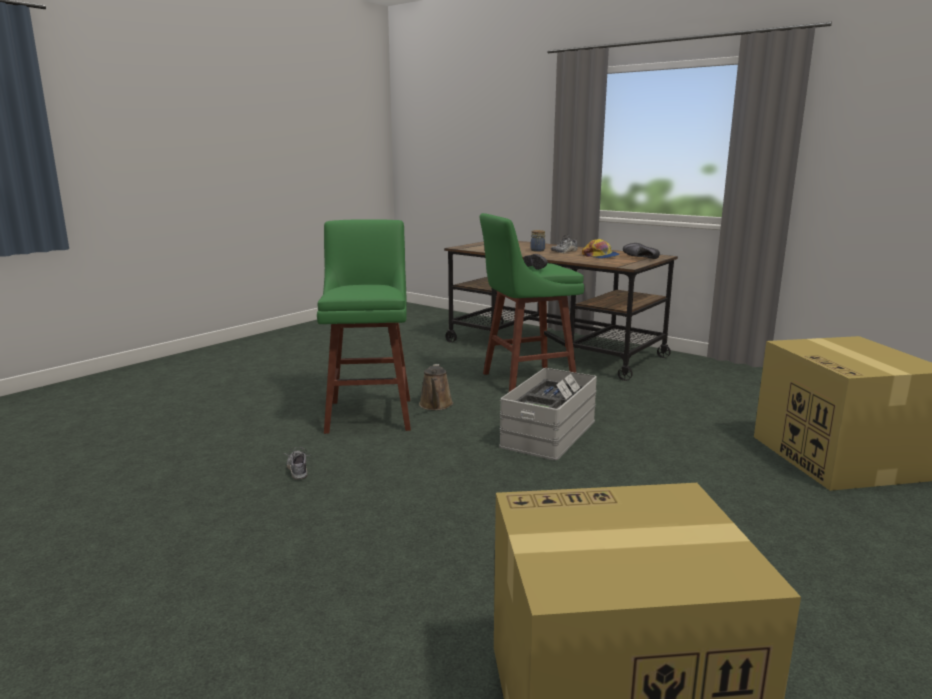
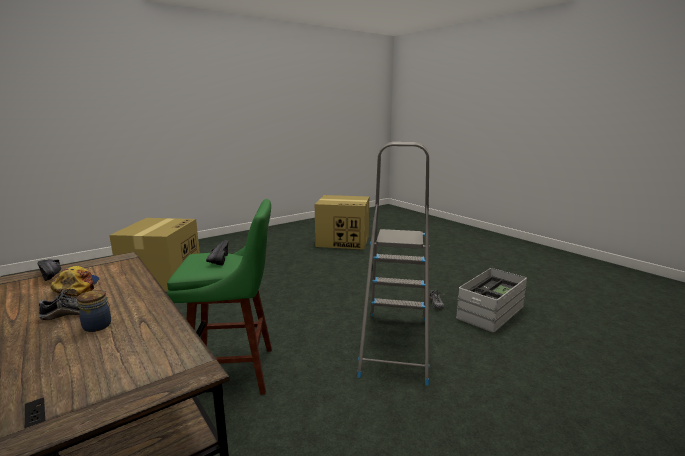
camera: 165 degrees left, 0 degrees up
(370, 414) = (395, 343): green stool -> grey step ladder
(436, 405) = (340, 346): brown watering can -> none
(548, 433) = (281, 309): grey storage box -> grey storage box (491, 312)

